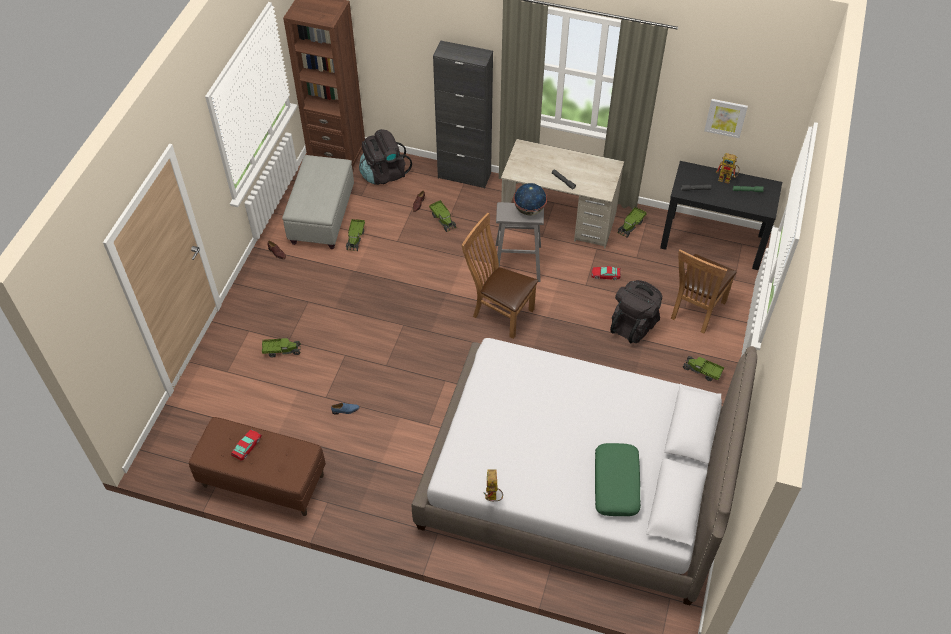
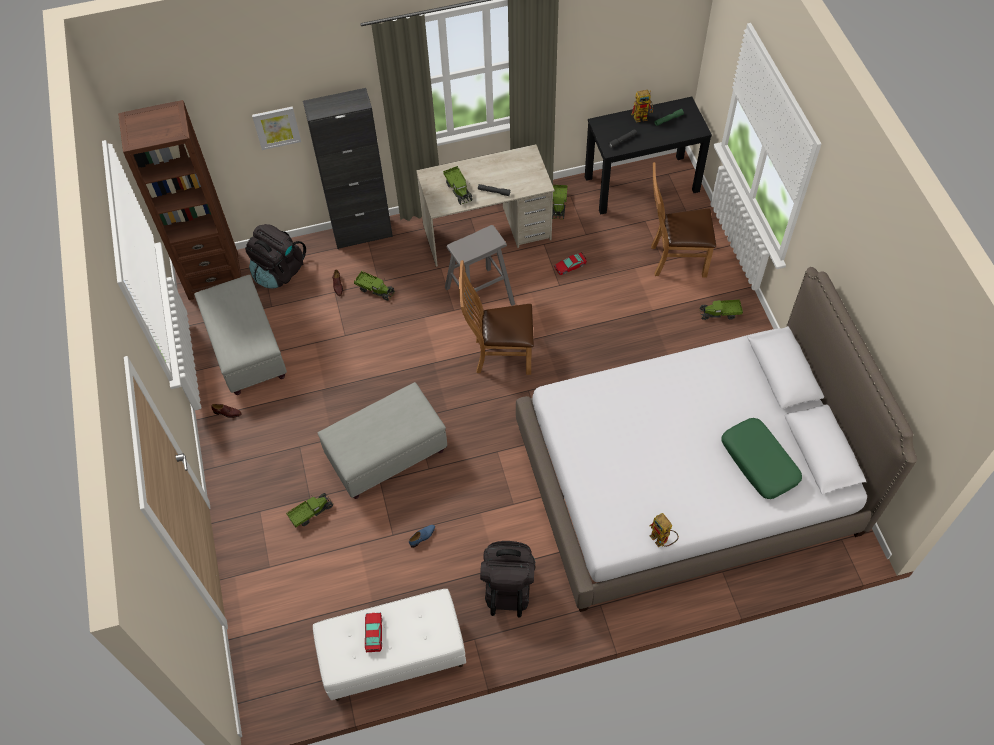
camera: 30 degrees left, 5 degrees up
(263, 481) = (393, 657): brown bench -> white bench
(355, 239) = (300, 355): toy truck -> toy truck (459, 190)
(364, 340) = (387, 454): none -> grey ottoman
(529, 210) = (484, 237): globe -> none
(634, 324) = (630, 301): black backpack -> black backpack (508, 586)
(695, 311) = (674, 259): brown chair -> brown chair turned 90 degrees clockwise
(725, 117) = (626, 56): picture -> picture (276, 127)

